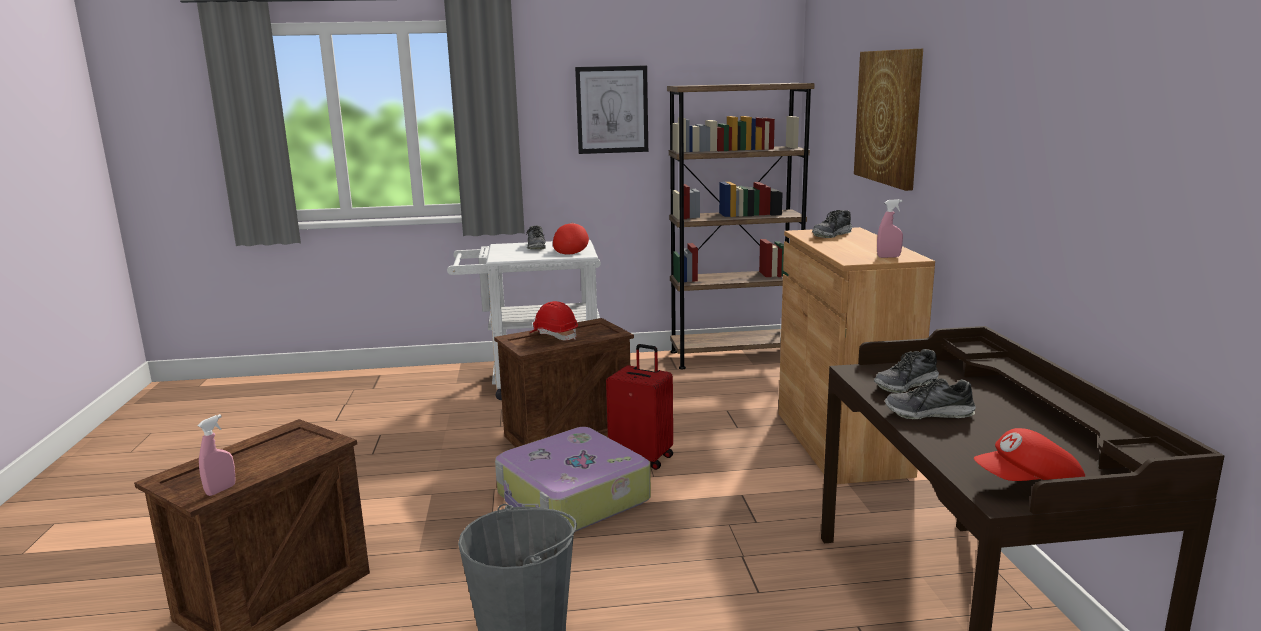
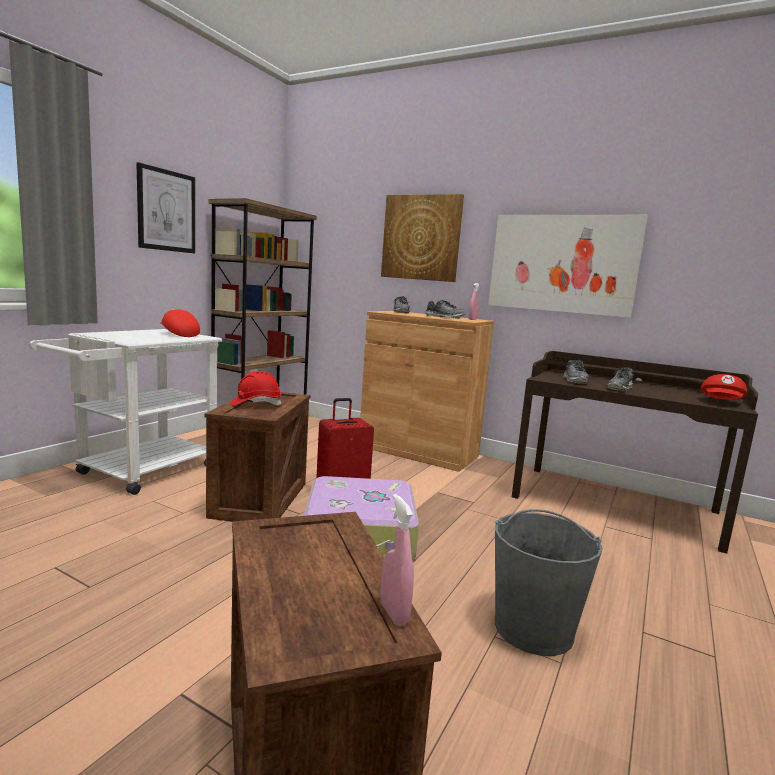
camera: 55 degrees left, 5 degrees down
(536, 246) = (133, 333): shoe -> shoe (444, 317)
(1010, 172) = (562, 264): none -> picture

